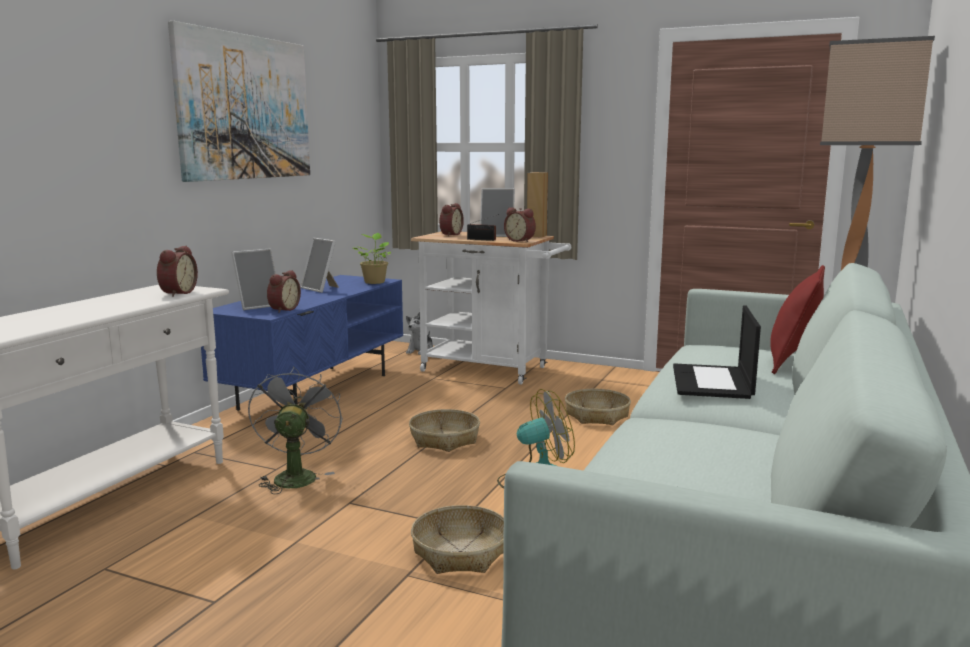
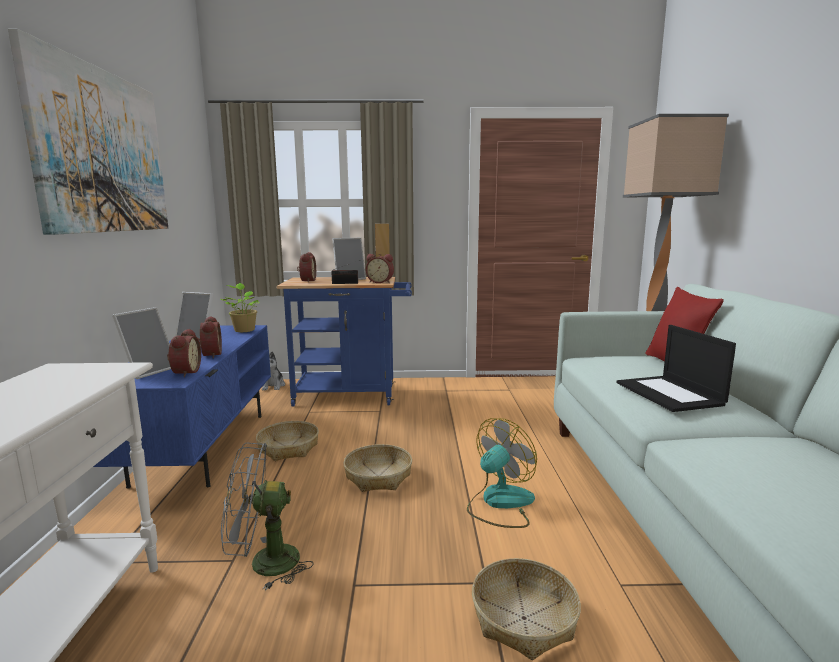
camera: 25 degrees left, 0 degrees up
(176, 293) = (87, 377): alarm clock -> alarm clock (210, 355)
(295, 476) = (263, 564): grey fan -> grey fan turned 75 degrees counterclockwise
(491, 370) = (352, 395): white cart -> blue cart
(597, 415) = (477, 424): basket -> basket (289, 448)

